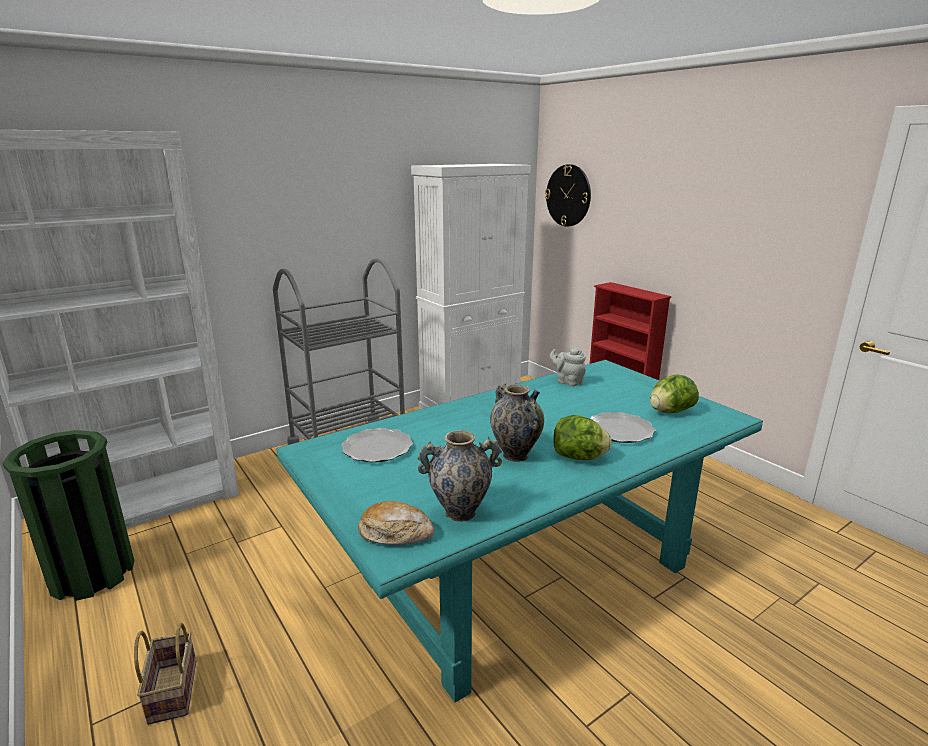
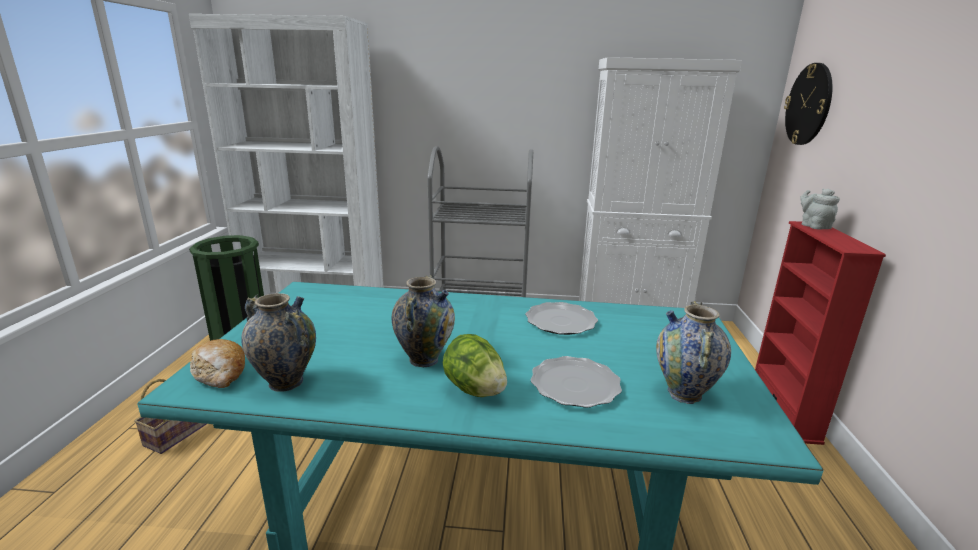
camera: 40 degrees right, 0 degrees up
(378, 448) = (343, 307): plate -> plate (561, 321)
(567, 381) = (618, 316): grey teapot -> grey teapot (813, 226)
(670, 412) = (684, 394): lettuce -> vase

